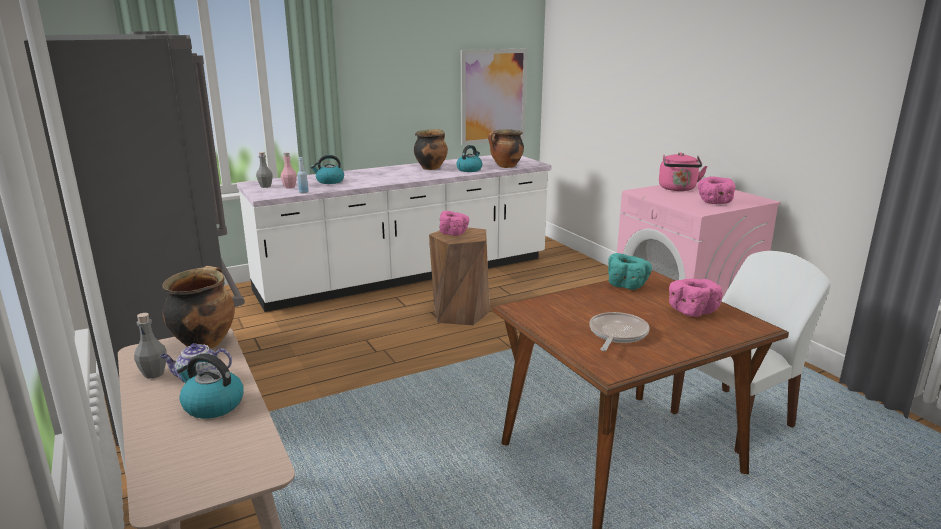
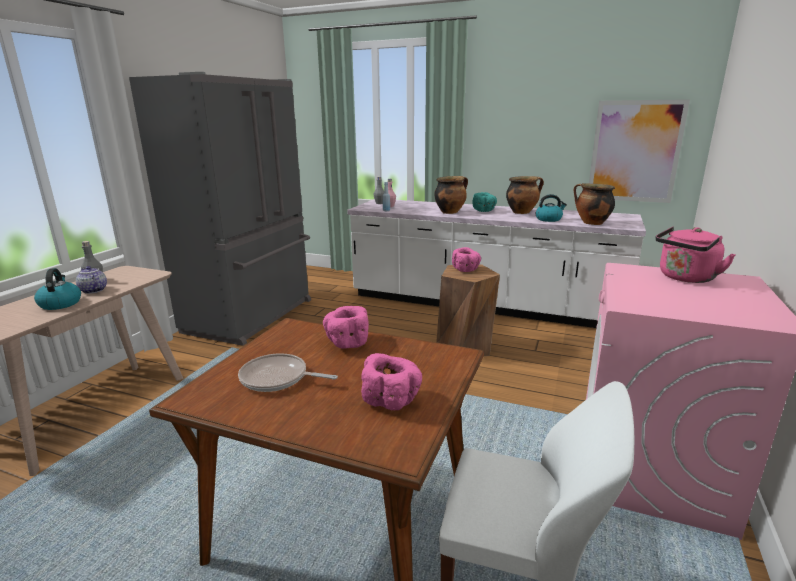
camera: 50 degrees right, 0 degrees up
(204, 342) = (144, 275): cooking pot -> cooking pot (450, 212)
(329, 181) = (422, 207): kettle -> none
(617, 334) = (277, 378): frying pan -> frying pan turned 150 degrees counterclockwise
(627, 285) = (413, 350): turquoise bowl -> turquoise bowl (484, 210)
(714, 202) = (683, 304): pink bowl -> pink bowl (346, 342)

